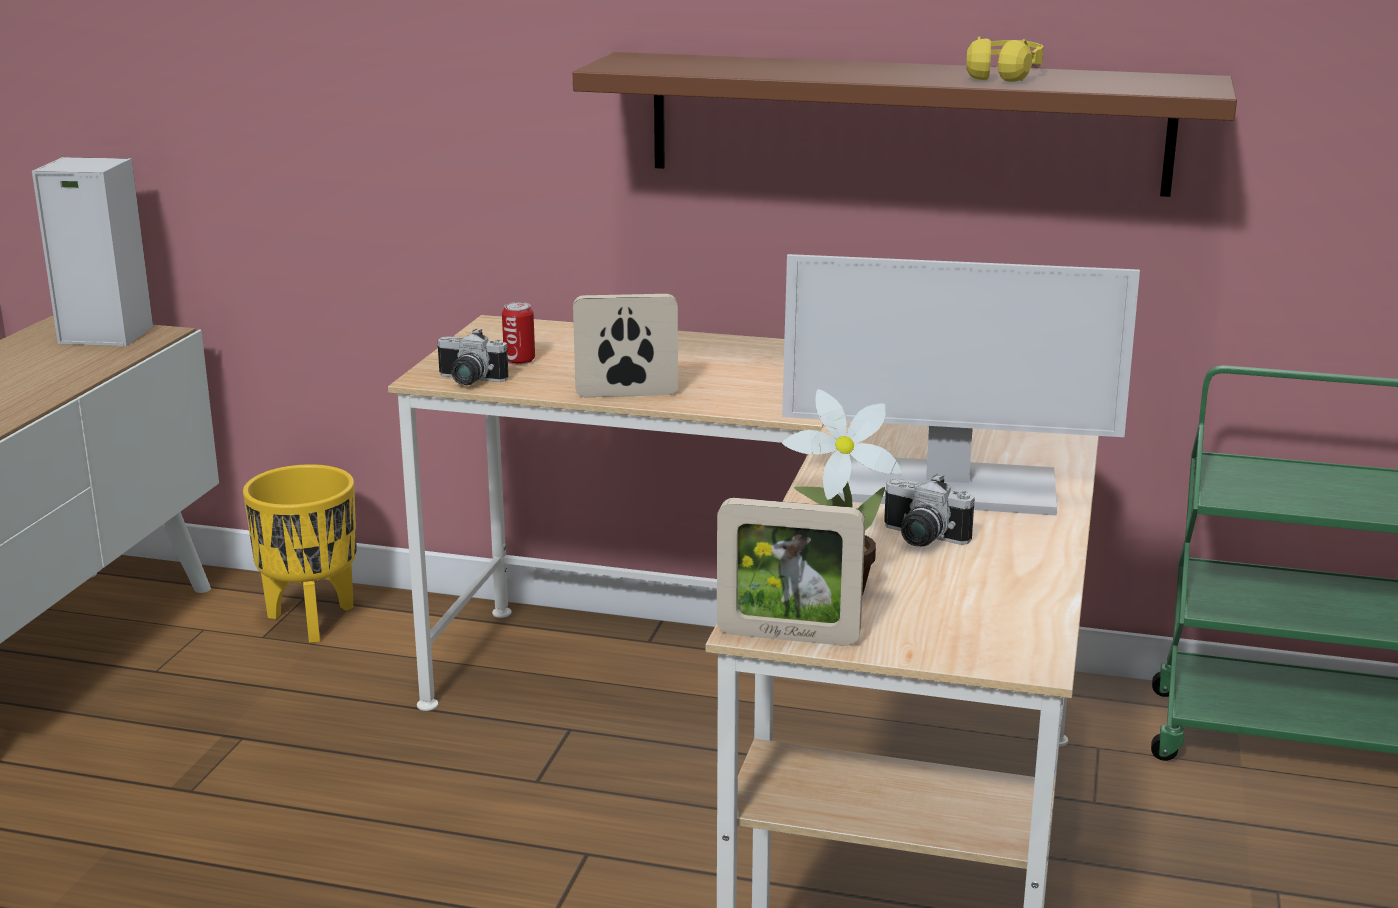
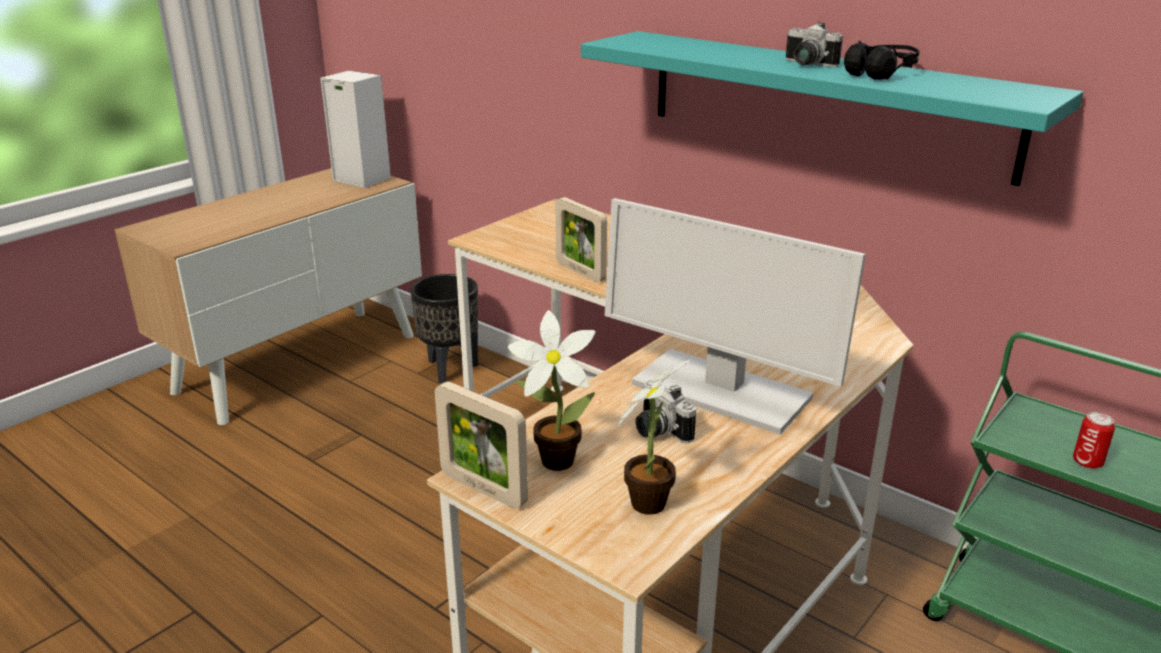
camera: 25 degrees right, 5 degrees up
(313, 621) = (450, 369): yellow planter -> black planter
(468, 381) = (495, 245): camera -> camera (806, 64)
(519, 360) = (541, 235): can -> can (1087, 462)
(626, 394) = (580, 272): picture frame -> picture frame turned 150 degrees counterclockwise
(906, 122) = (823, 102): brown shelf -> turquoise shelf
(990, 603) = (652, 500): none -> potted plant
(1004, 75) = (882, 73): yellow headphones -> black headphones

